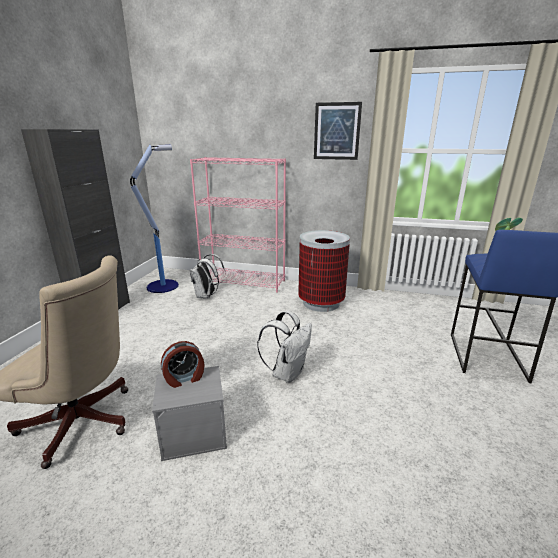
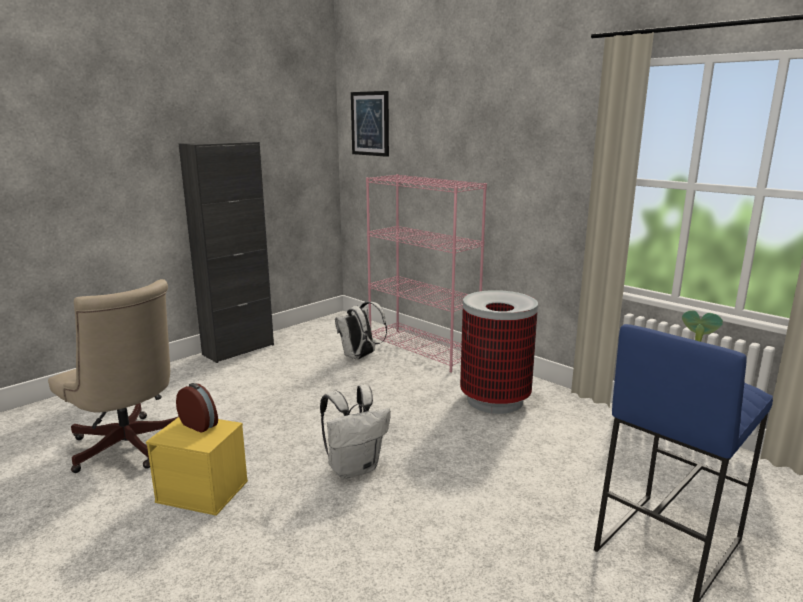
camera: 30 degrees right, 5 degrees down
(164, 286) = (326, 334): floor lamp -> none
(184, 379) = (200, 424): alarm clock -> alarm clock turned 150 degrees counterclockwise
(195, 433) = (204, 491): grey storage box -> yellow storage box
(337, 131) = (554, 149): picture -> picture (370, 123)

